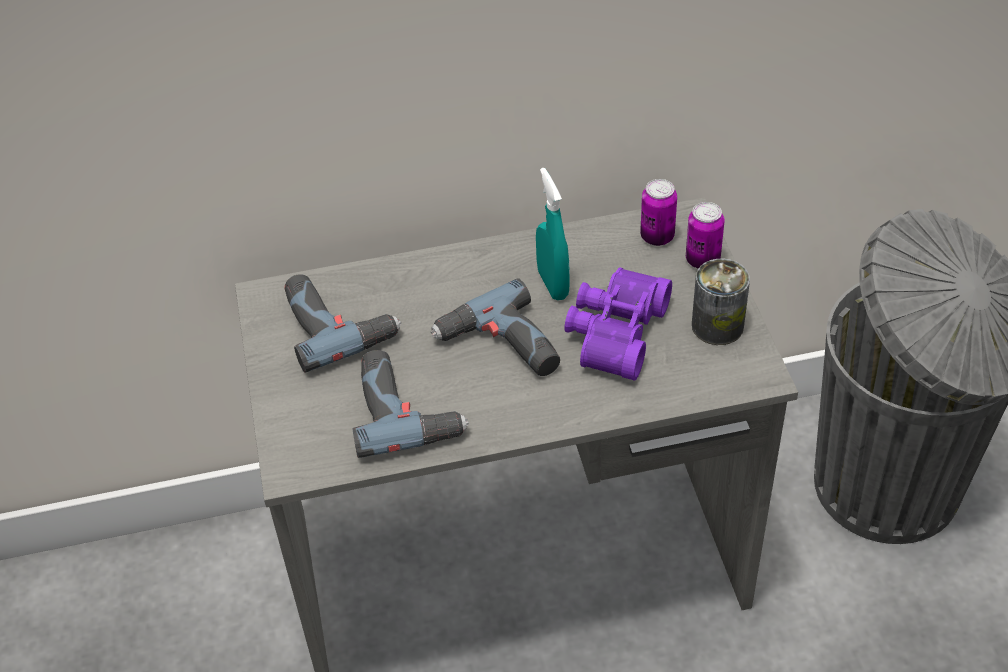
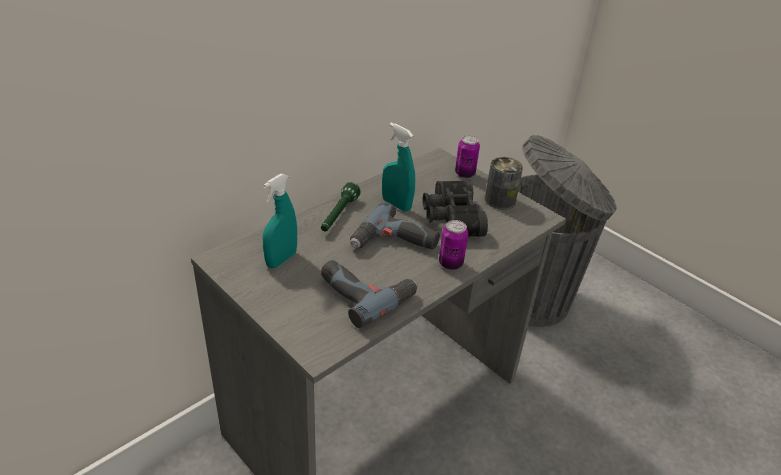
camera: 35 degrees left, 10 degrees down
(337, 323) = (281, 259): power drill -> turquoise spray bottle
(458, 277) = (338, 215): none -> green flashlight
(613, 332) = (450, 218): purple binoculars -> black binoculars
(657, 237) = (432, 169): can -> can (450, 264)

